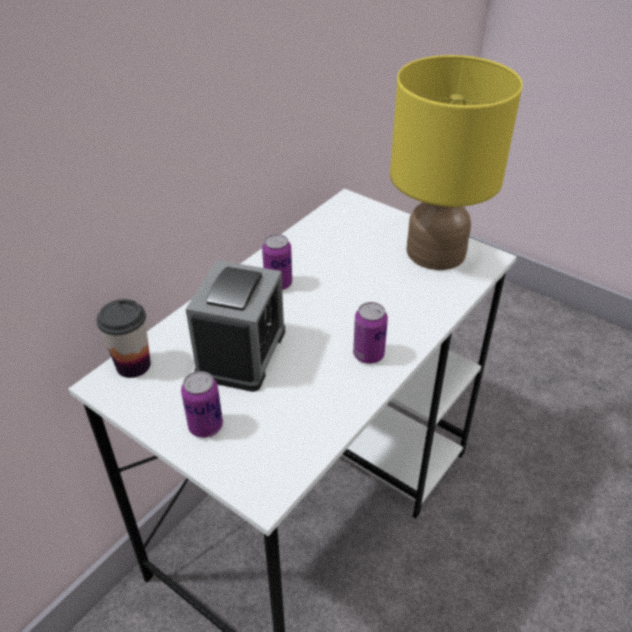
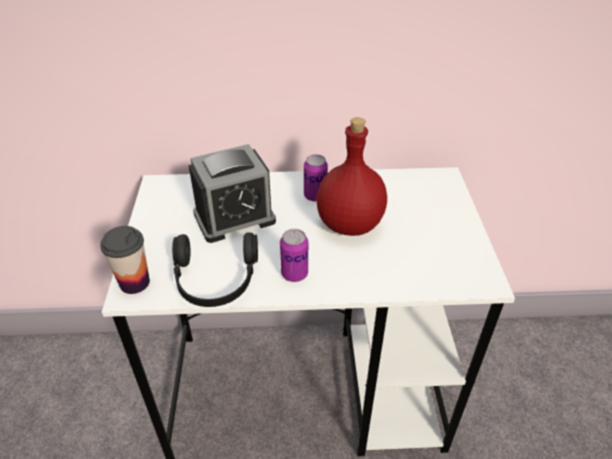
camera: 50 degrees right, 0 degrees up
(133, 365) = (181, 185): cup -> cup (134, 282)
(205, 426) = (160, 239): can -> none
(319, 413) = (215, 280): none -> black headphones
(344, 285) = (351, 225): none -> red bottle
(435, 253) = (449, 249): yellow table lamp -> none

